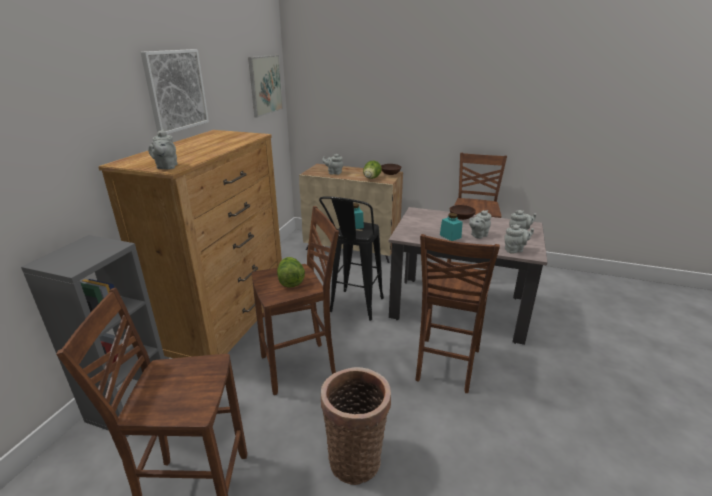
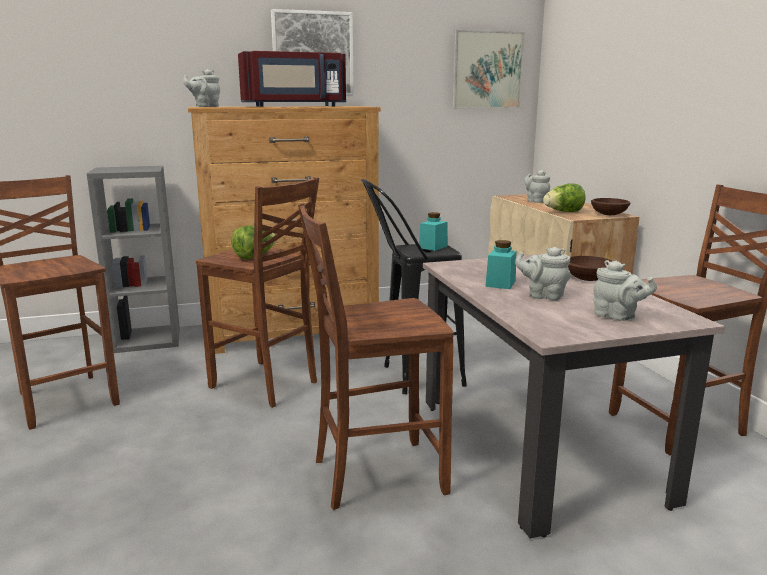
camera: 55 degrees right, 10 degrees down
(201, 144) = (294, 106): none -> red microwave
(355, 457) = (150, 460): basket -> none
(515, 250) = (539, 322): grey teapot -> none

